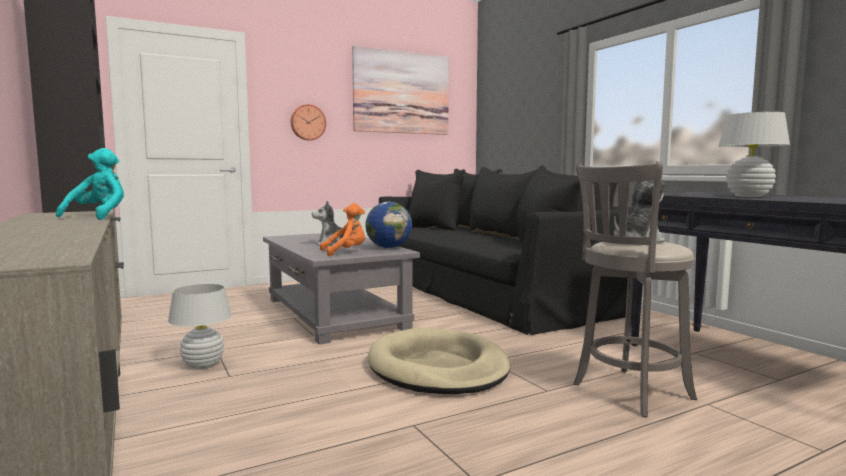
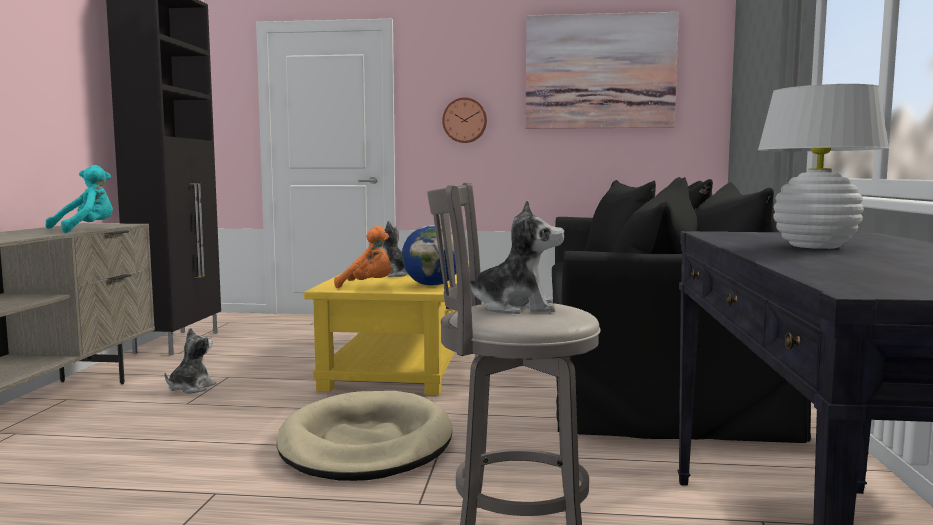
camera: 35 degrees right, 0 degrees up
(203, 365) = (190, 388): white table lamp -> plush toy
(334, 313) = (401, 360): grey coffee table -> yellow coffee table

